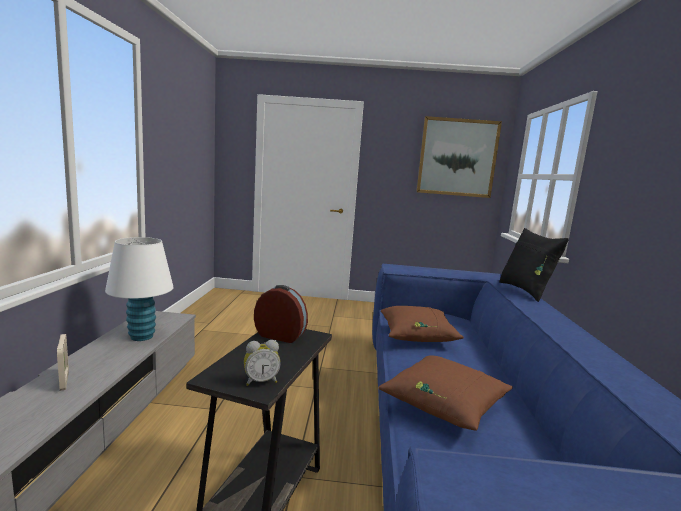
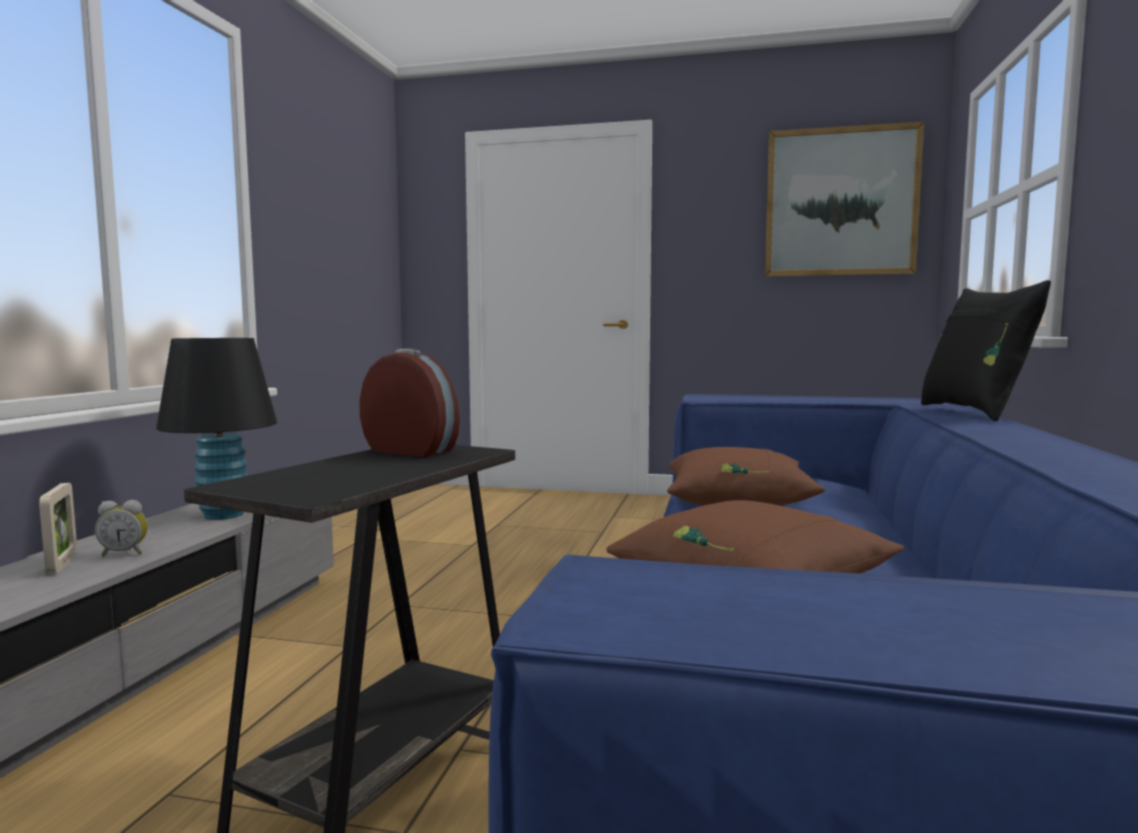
camera: 10 degrees right, 5 degrees down
(141, 336) = (223, 514): white table lamp -> black table lamp
(261, 381) = (323, 487): alarm clock -> alarm clock (125, 553)

